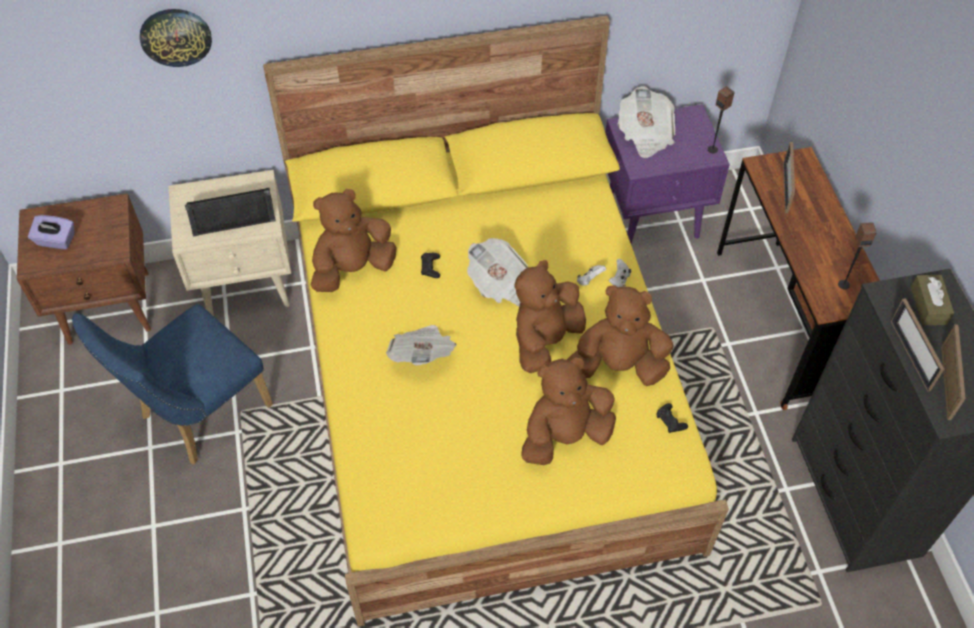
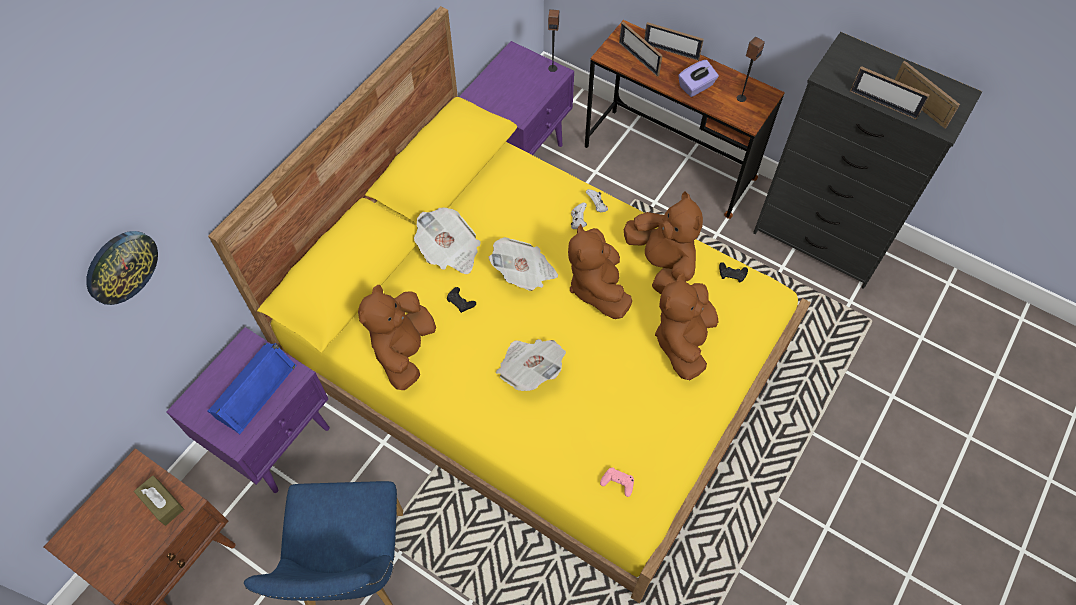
camera: 45 degrees left, 5 degrees up
(56, 241) = (115, 542): purple tissue box -> purple tissue box (696, 86)
(232, 214) = (253, 389): black speaker -> blue speaker
(247, 283) = (276, 439): beige nightstand -> purple nightstand
(388, 486) = (617, 483): none -> pink game controller
(618, 365) = (661, 264): brown plush toy -> brown plush toy turned 105 degrees clockwise
(645, 135) = (497, 90): newspaper -> newspaper (449, 251)
(824, 201) = (671, 51): none -> picture frame
(928, 306) = (857, 64): brown tissue box -> brown tissue box (162, 503)

